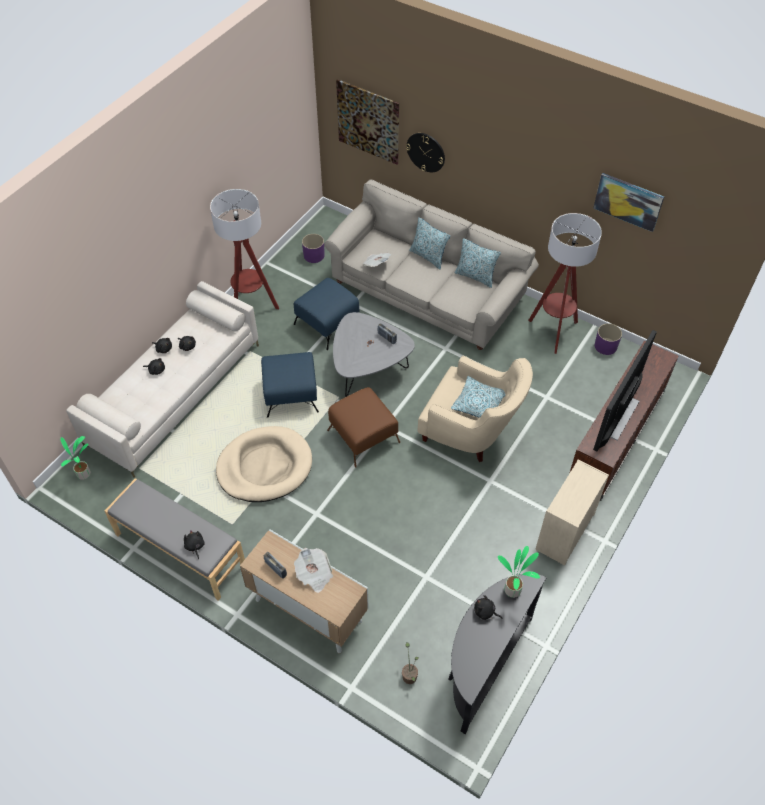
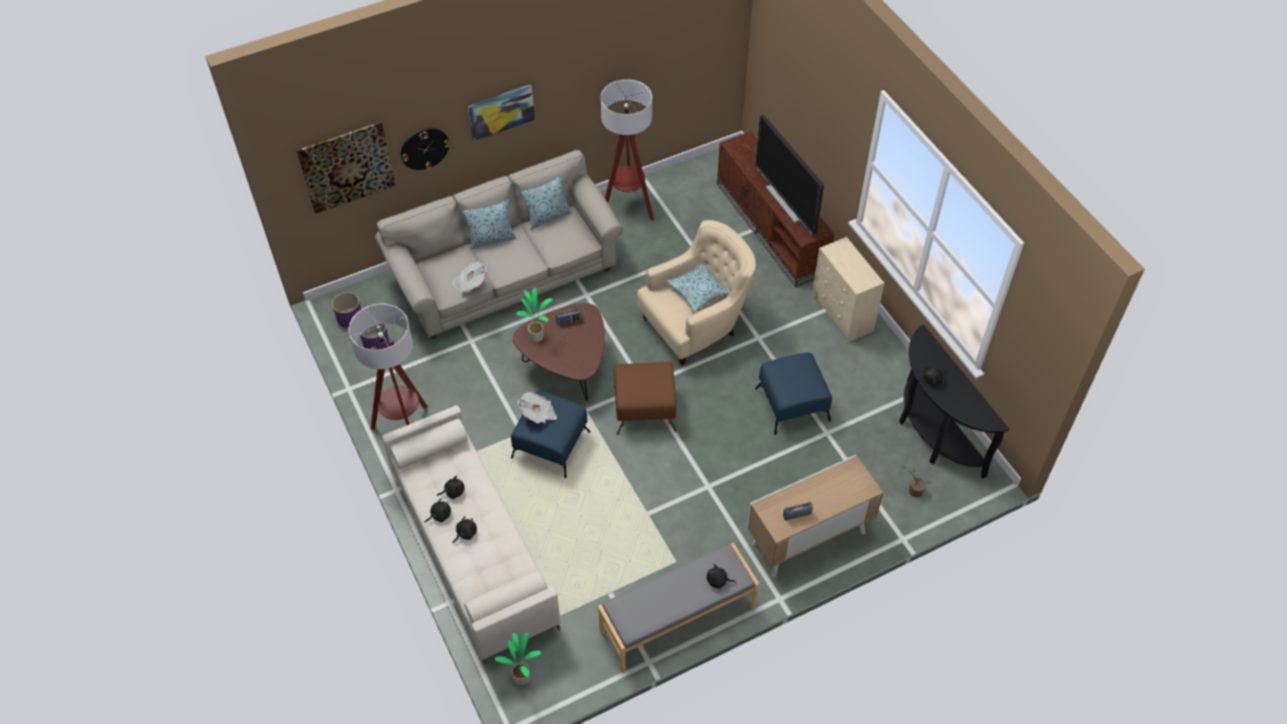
camera: 60 degrees left, 0 degrees up
(264, 467) = (625, 505): beige dog bed -> none
(314, 574) = (820, 488): newspaper -> newspaper (538, 414)
(327, 324) = (481, 374): blue ottoman -> blue ottoman (792, 405)
(368, 370) = (567, 367): grey coffee table -> brown coffee table
(514, 590) = (923, 350): potted plant -> potted plant (536, 335)
(605, 346) = (671, 182): purple planter -> purple planter (349, 317)
(628, 201) = (642, 42): picture -> picture (501, 111)

